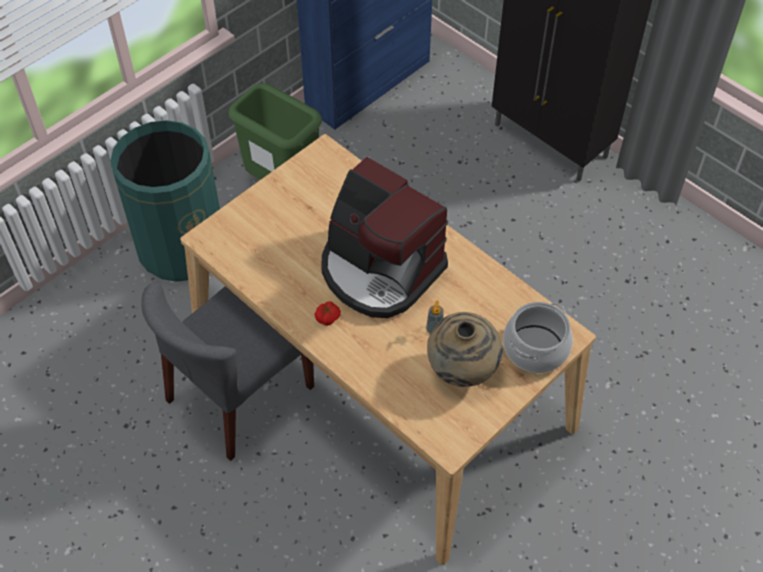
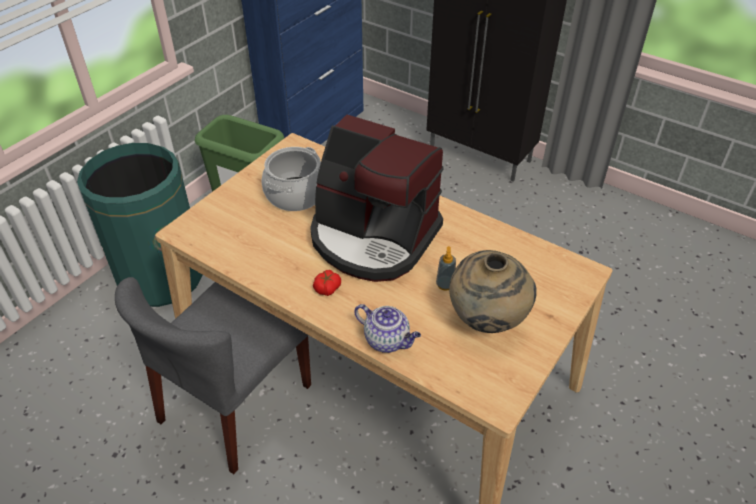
camera: 10 degrees left, 10 degrees down
(370, 376) = (388, 340): none -> teapot
(536, 349) = (557, 289): cooking pot -> cooking pot (296, 194)

